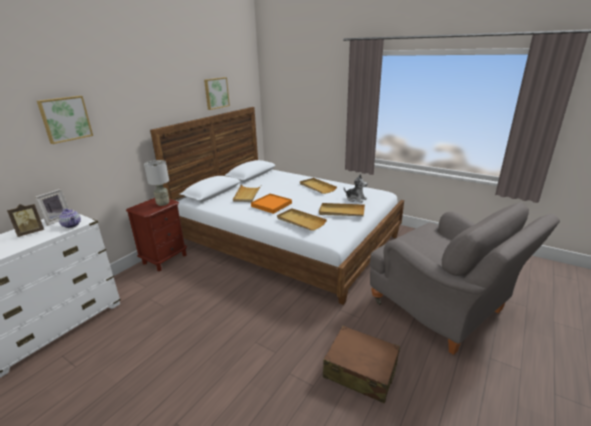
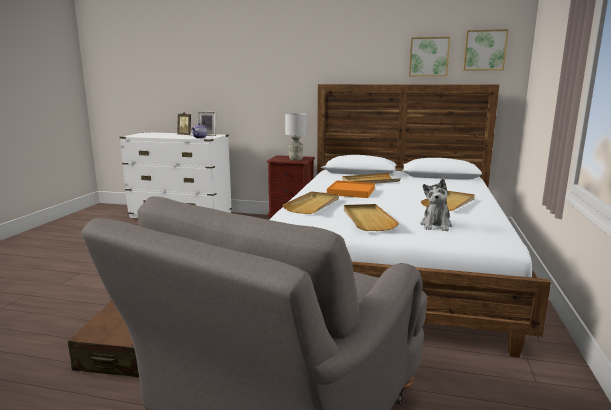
camera: 70 degrees right, 10 degrees down
(65, 119) = (246, 60): picture -> picture (484, 50)

